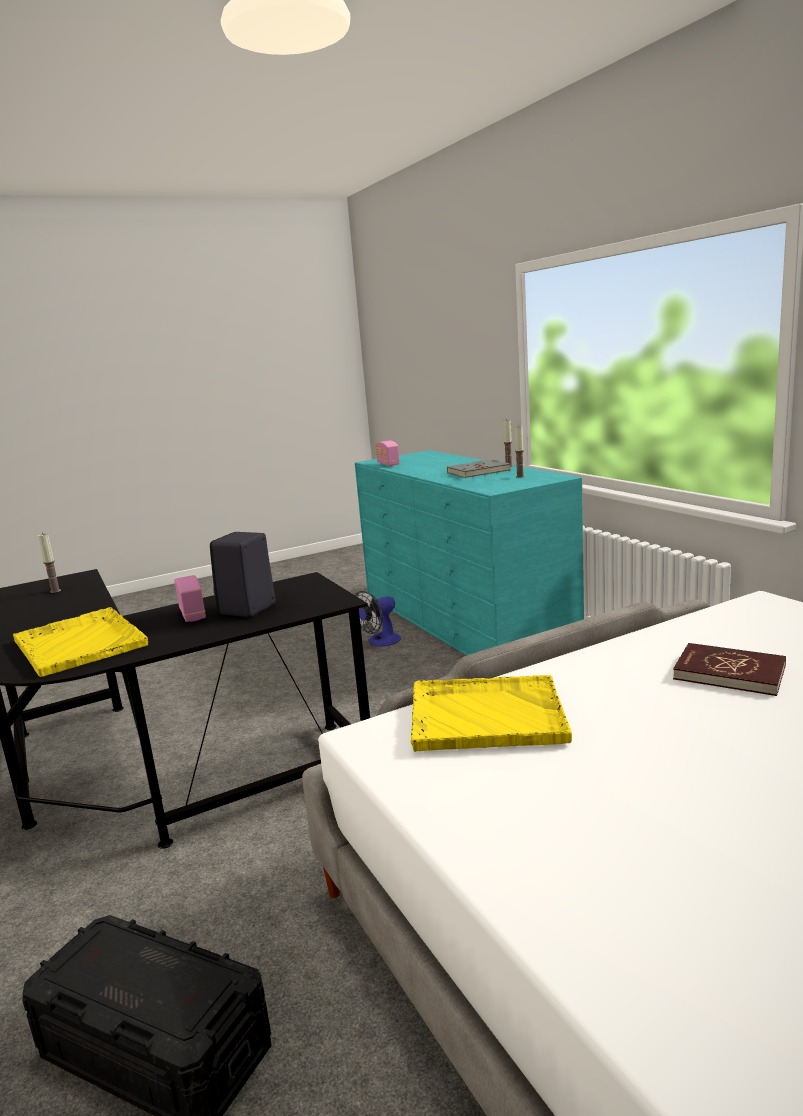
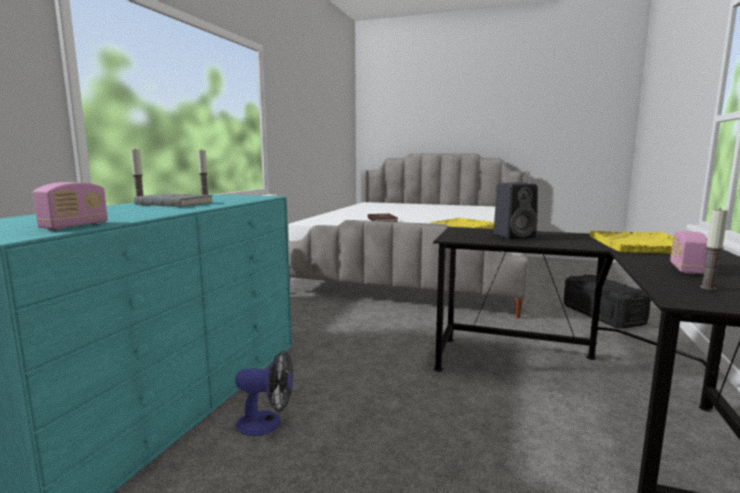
camera: 135 degrees left, 5 degrees down
(192, 614) = (552, 241): radio -> radio (685, 269)

